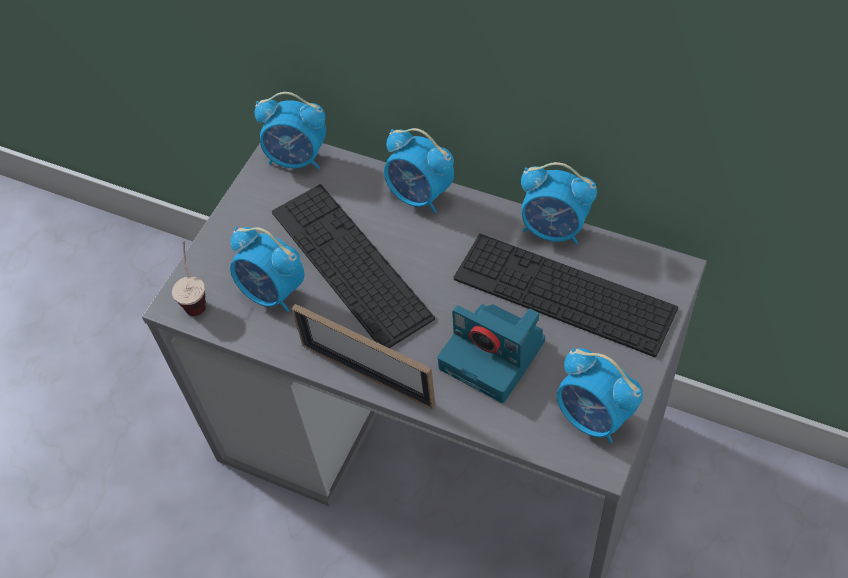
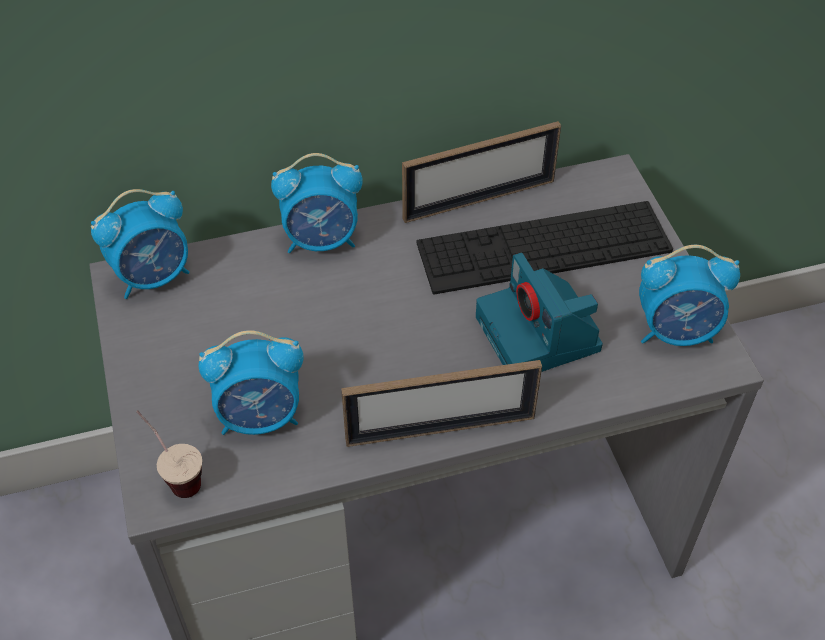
camera: 45 degrees left, 5 degrees down
(350, 264) = (316, 341): keyboard -> none
(494, 355) = (540, 335): camera -> camera turned 75 degrees clockwise
(554, 229) = (479, 200): alarm clock -> picture frame

